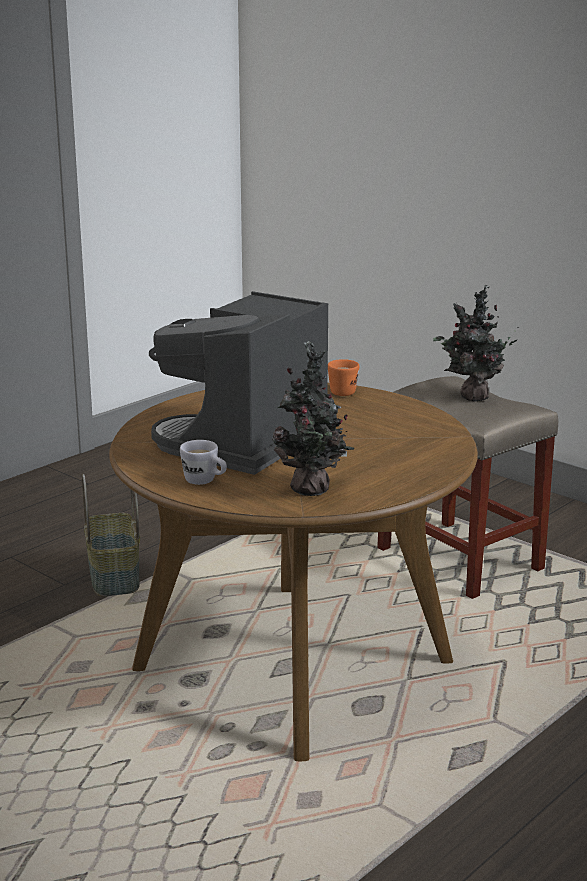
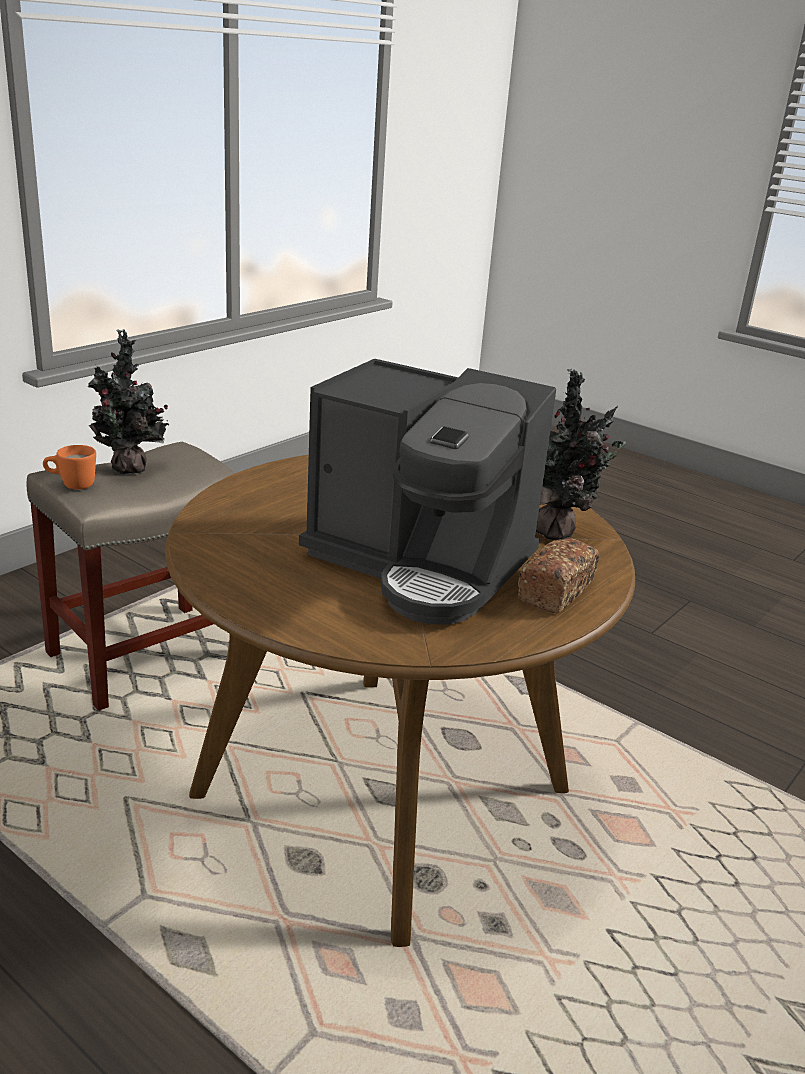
camera: 95 degrees left, 5 degrees up
(113, 576) = (101, 1006): basket -> none
(205, 482) = (555, 591): white mug -> bread
(342, 391) = (226, 499): orange mug -> orange mug (71, 485)

